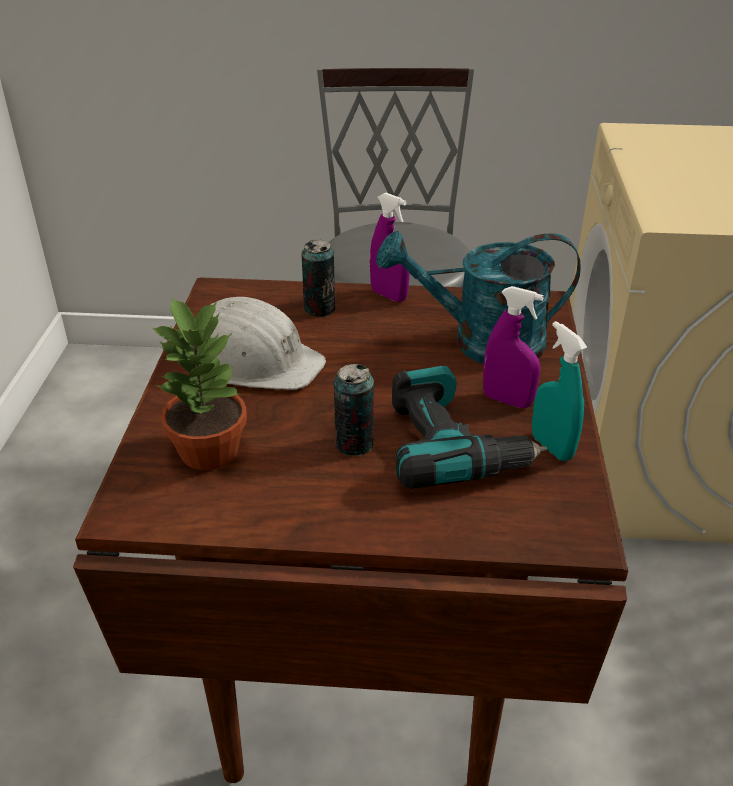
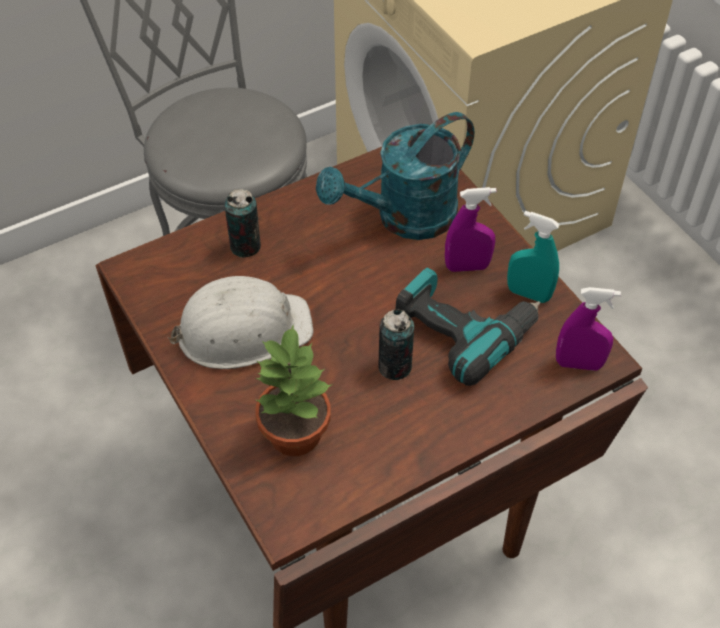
camera: 35 degrees left, 15 degrees up
(389, 295) = (289, 202): purple spray bottle -> purple spray bottle (579, 364)

